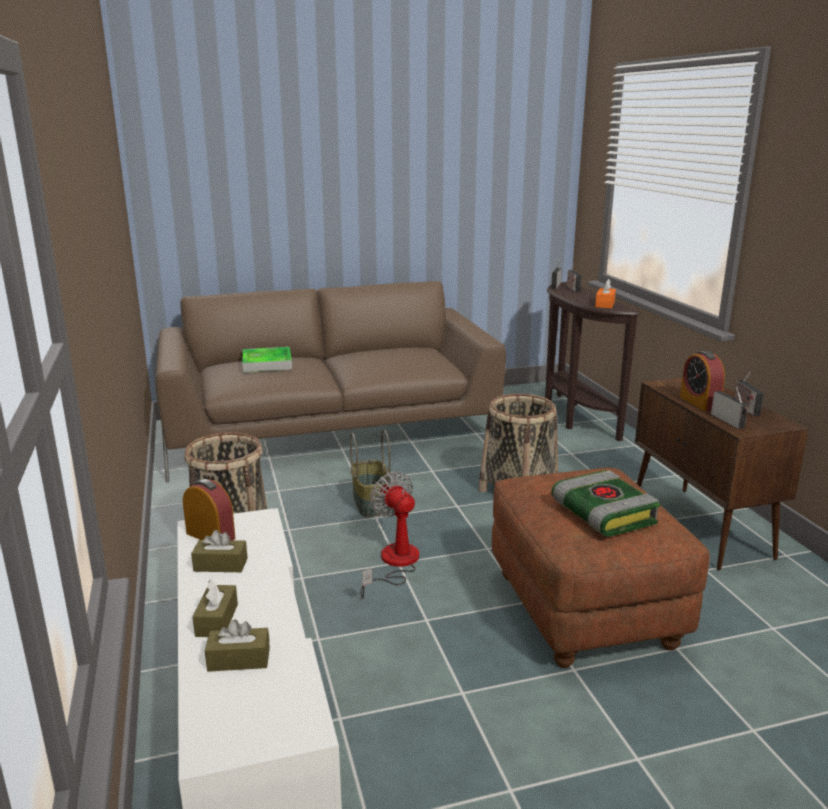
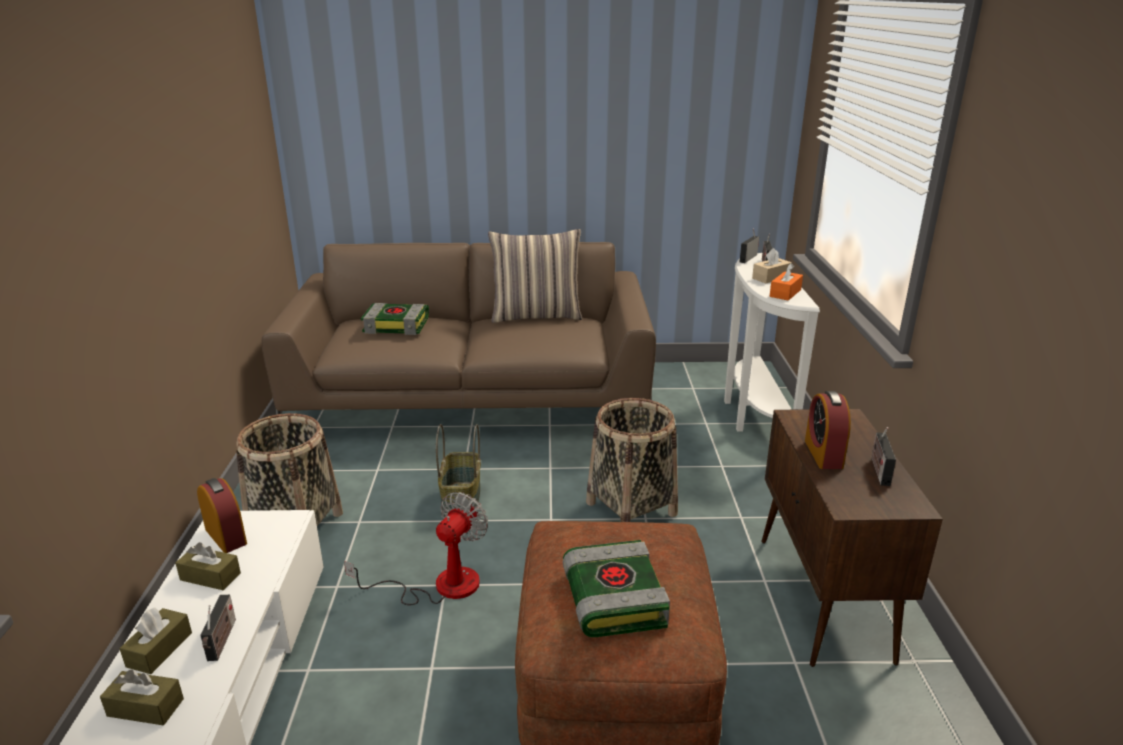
camera: 15 degrees right, 5 degrees up
(267, 363) = (397, 325): tray -> book
(384, 348) = (536, 315): none -> pillow
(394, 563) = (440, 585): fan -> fan turned 45 degrees clockwise
(573, 418) = (753, 416): brown console table -> white console table
(584, 296) = (771, 277): none -> beige tissue box
(729, 421) = (840, 490): radio -> radio (221, 642)

